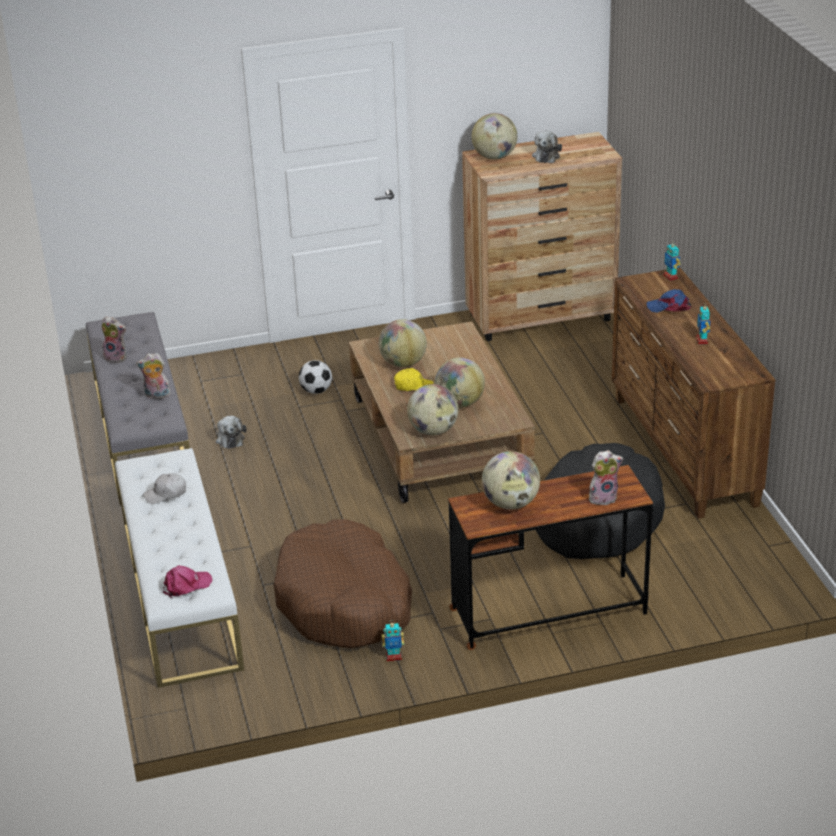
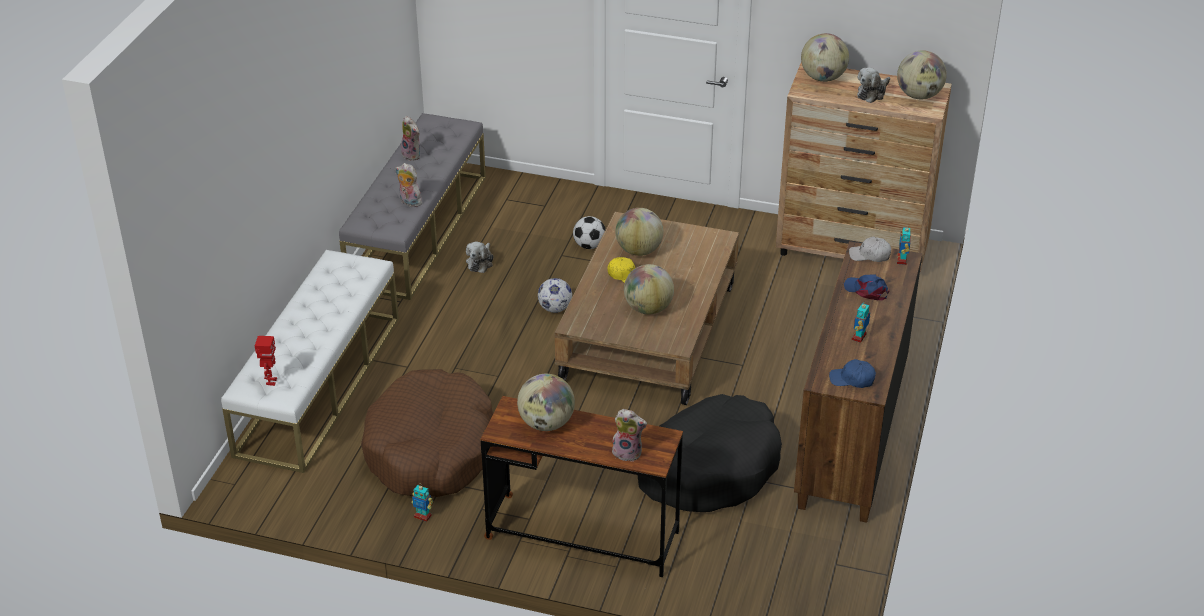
camera: 30 degrees right, 5 degrees up
(165, 494) = (331, 294): white cap -> white cap (870, 255)
(186, 585) = (270, 381): pink cap -> toy robot
(338, 450) = (555, 309): none -> football
(433, 431) = (600, 326): globe -> globe (919, 96)
(731, 371) = (852, 379): none -> blue cap

